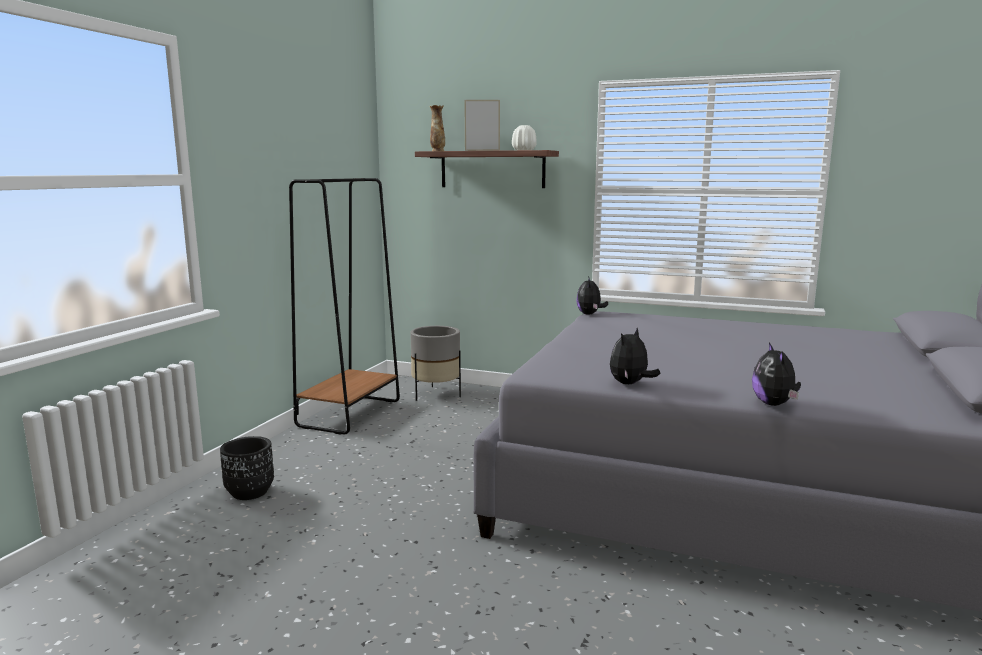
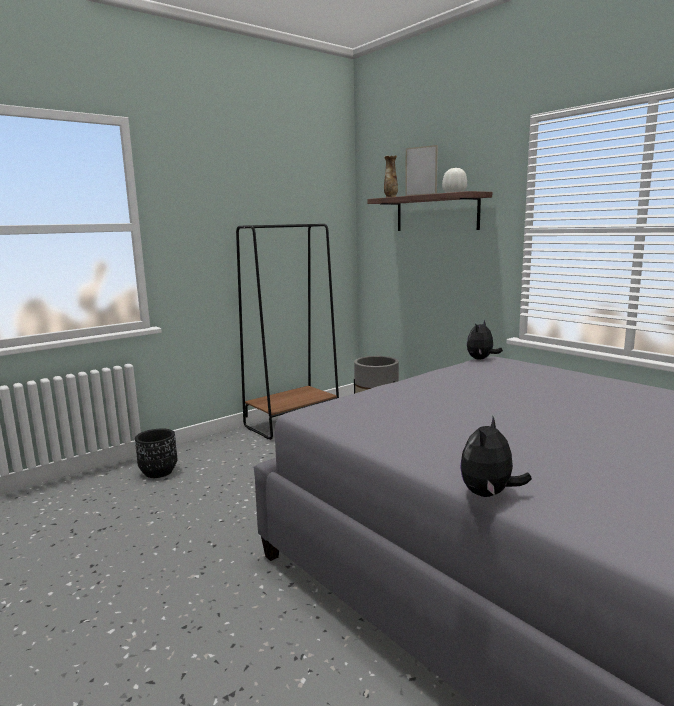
camera: 30 degrees right, 0 degrees up
(630, 384) = (373, 438): plush toy -> none

